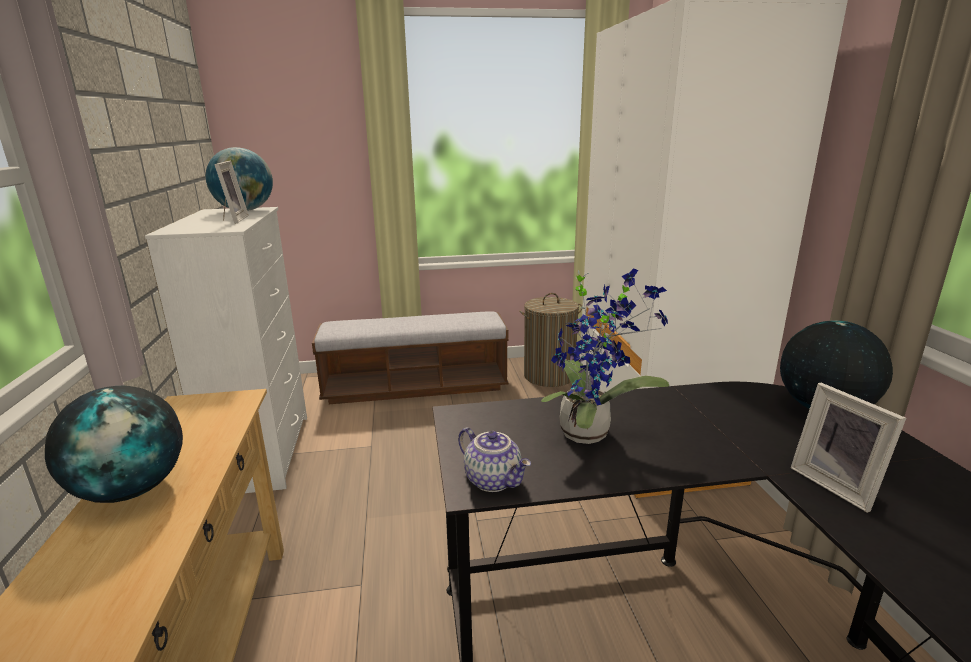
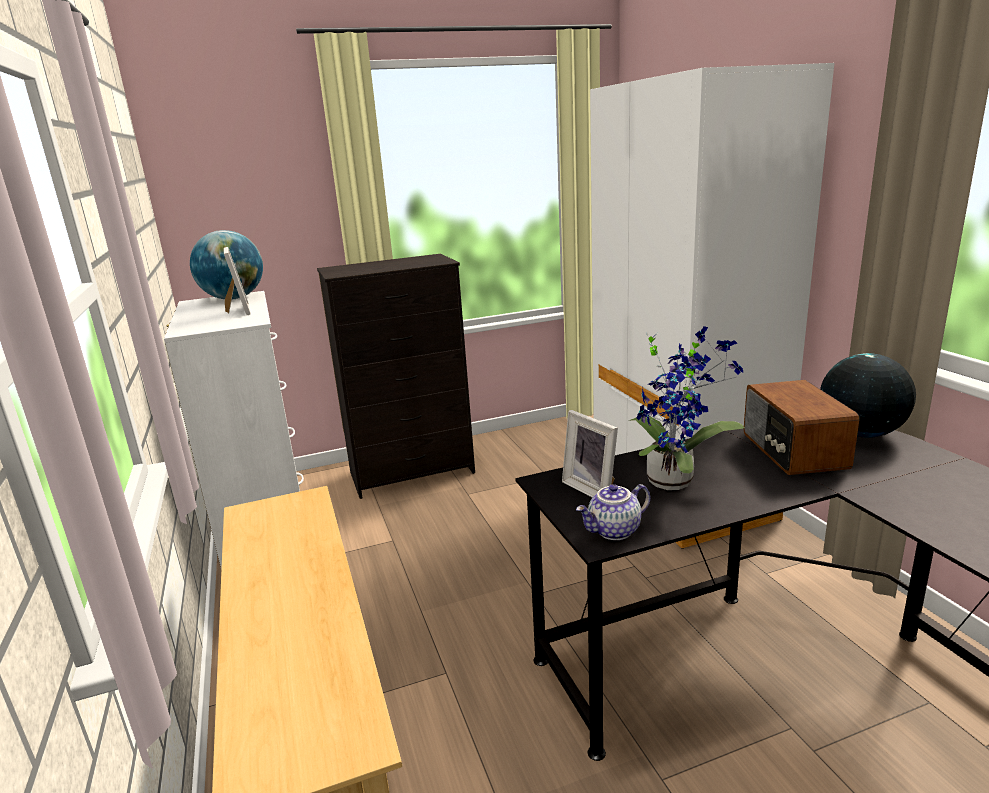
camera: 10 degrees left, 0 degrees up
(131, 490) = (266, 595): globe -> none
(416, 387) = (413, 473): bench -> black dresser
(494, 480) = (614, 531): teapot -> teapot turned 120 degrees clockwise
(549, 375) = (551, 442): laundry basket -> none
(735, 418) = (792, 451): none -> radio
(837, 484) = (894, 492): picture frame -> picture frame (593, 488)

